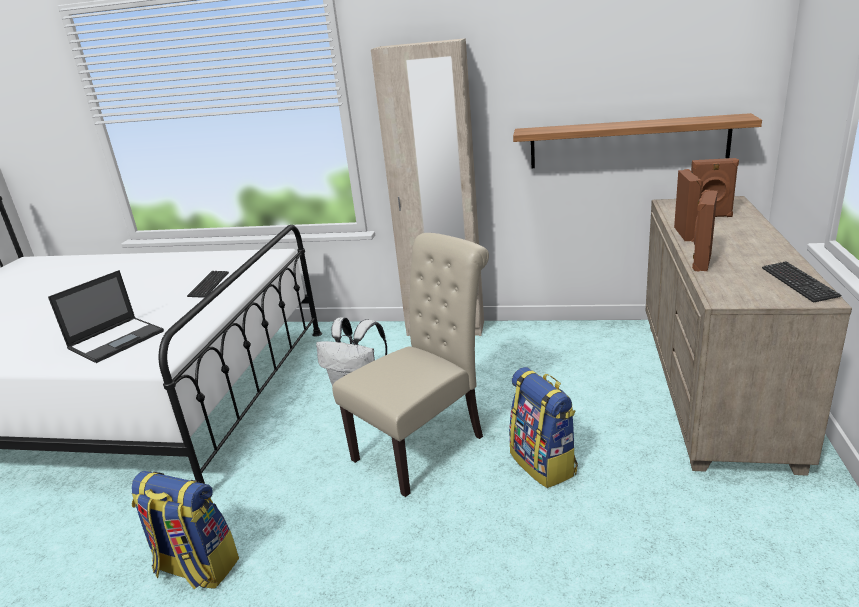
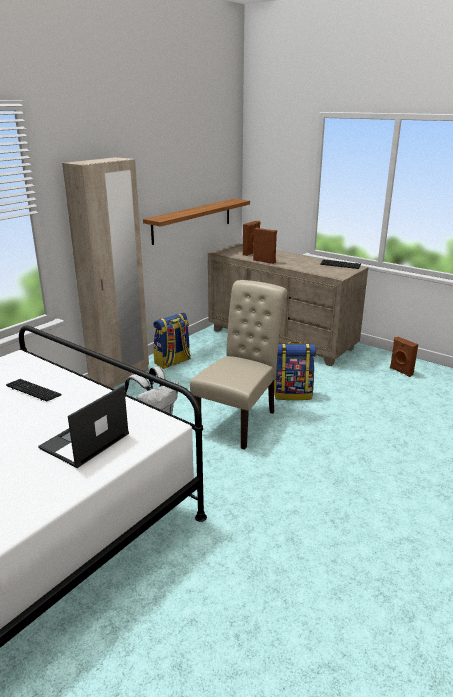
camera: 65 degrees left, 0 degrees up
(117, 339) = (84, 441): laptop -> laptop turned 120 degrees counterclockwise
(195, 567) = (275, 530): backpack -> backpack (173, 362)
(425, 444) = (240, 420): beige chair -> beige chair turned 45 degrees clockwise
(700, 262) = (299, 268): brown speaker -> brown speaker (400, 371)

